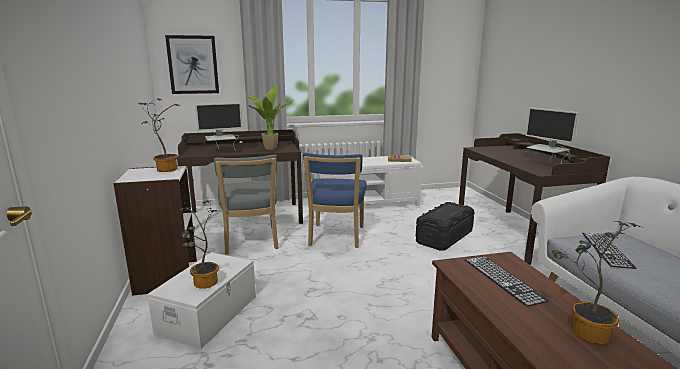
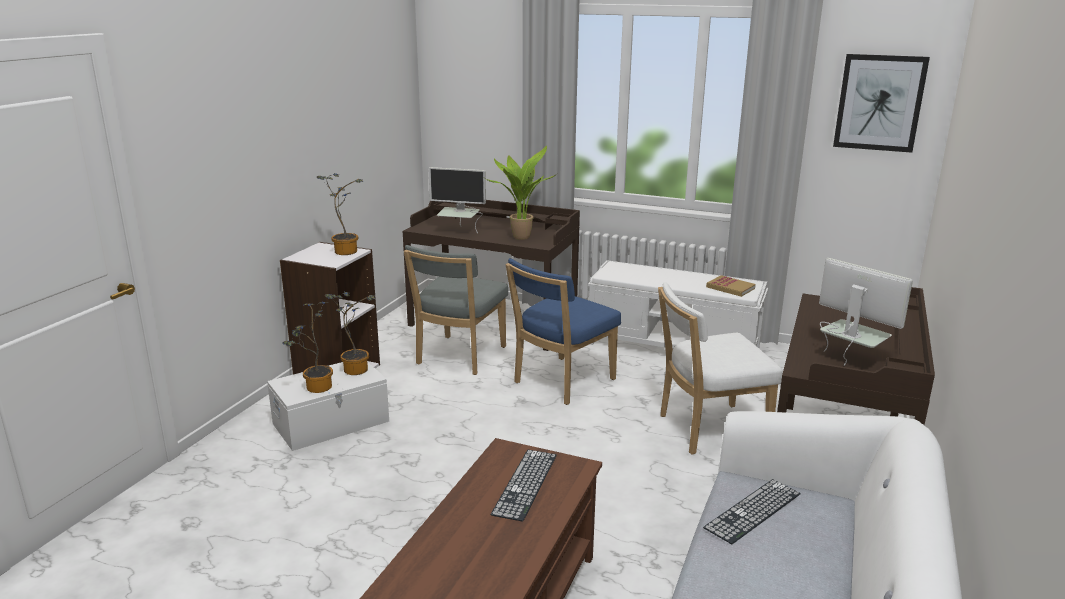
camera: 35 degrees right, 5 degrees up
(193, 65) = (466, 104): picture -> picture (879, 103)
(444, 237) = (707, 430): black storage box -> white chair
(546, 165) = (849, 360): monitor -> monitor turned 135 degrees clockwise
(584, 332) = (494, 557): potted plant -> potted plant (355, 368)

